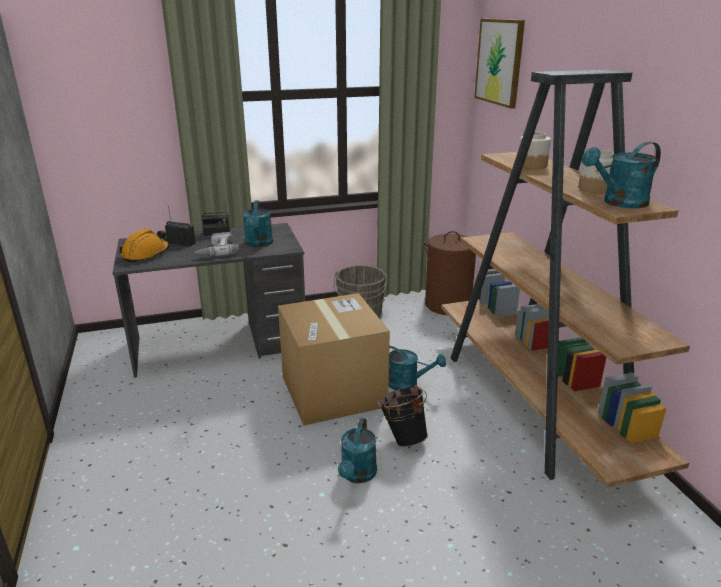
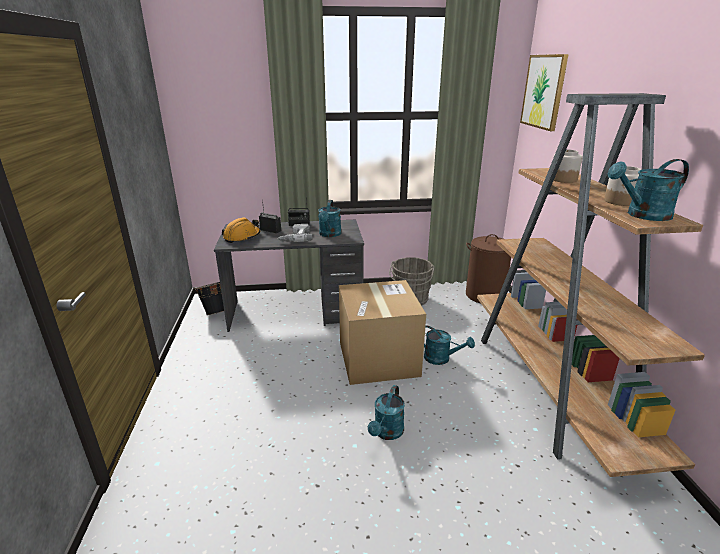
camera: 10 degrees right, 0 degrees up
(402, 437) = (430, 405): black bucket -> black bucket (215, 312)

